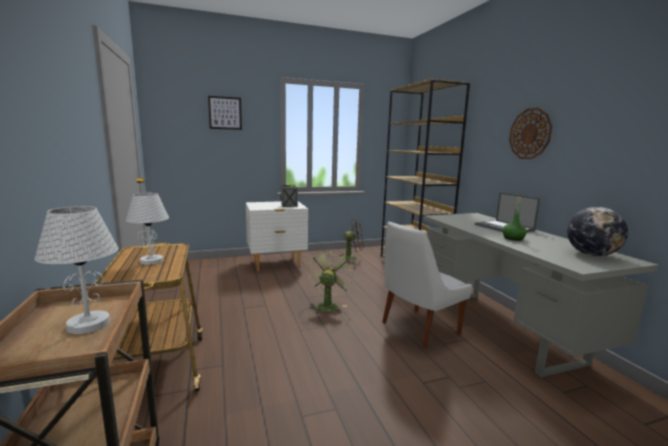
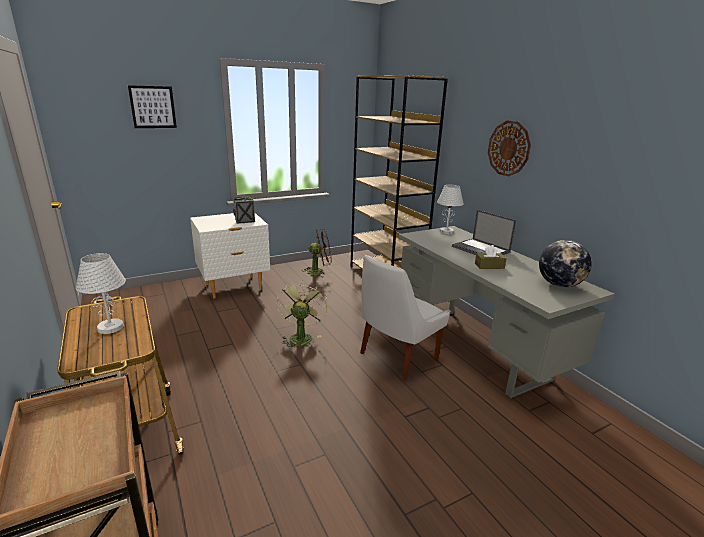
camera: 10 degrees left, 10 degrees up
(89, 324) = (92, 436): white table lamp -> white table lamp (446, 231)
(513, 238) = (489, 266): green bottle -> brown tissue box

